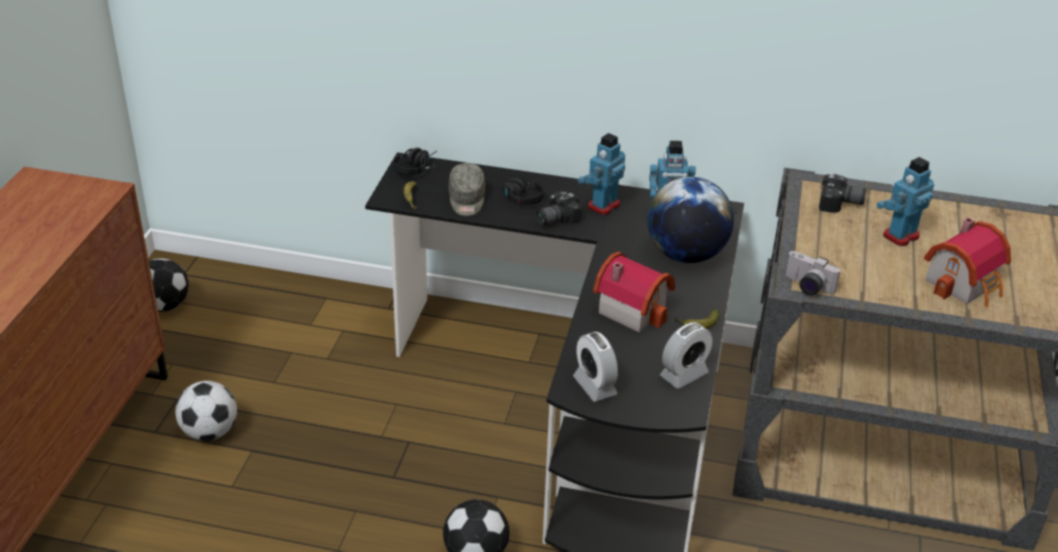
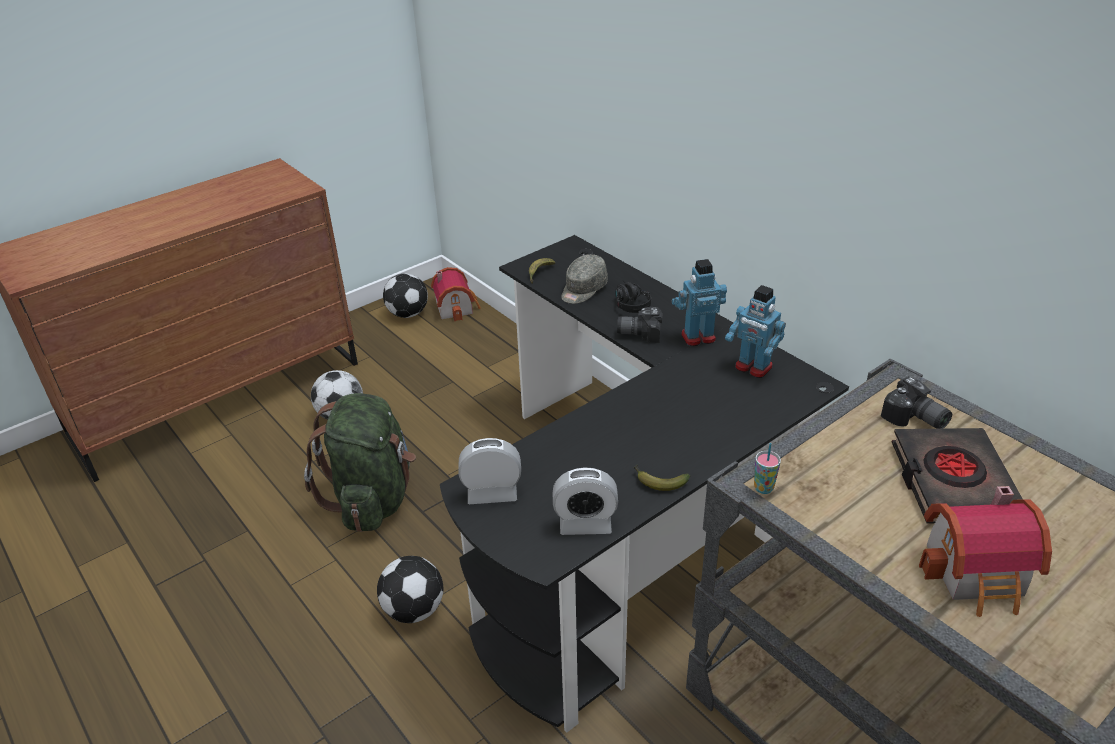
camera: 40 degrees right, 0 degrees up
(334, 489) = (373, 498): none -> green backpack
(415, 167) = (573, 250): black headphones -> none
(594, 386) = (492, 493): alarm clock -> alarm clock turned 75 degrees clockwise
(633, 308) = (613, 439): toy house -> toy house (456, 307)
(685, 255) = (725, 411): globe -> none
(806, 287) = (763, 488): camera -> cup
(900, 235) = (952, 482): toy robot -> black book

